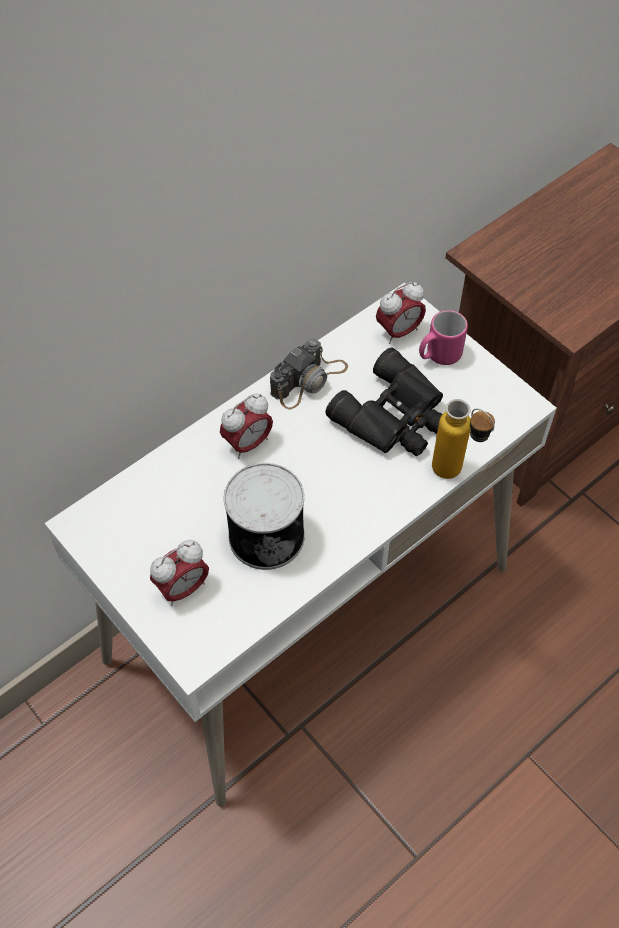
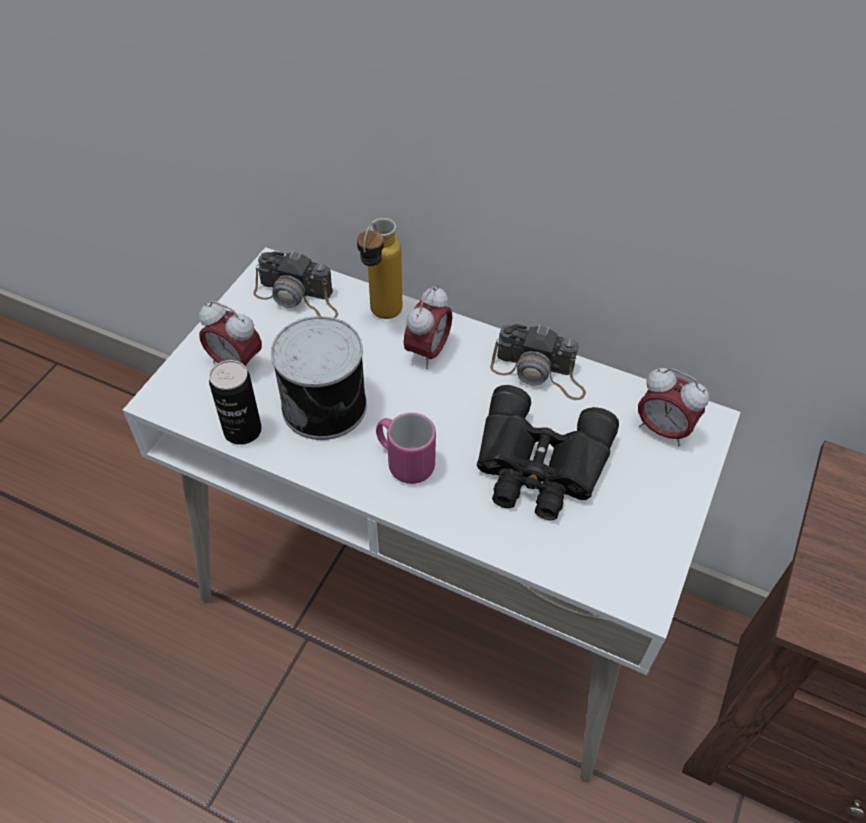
camera: 65 degrees right, 5 degrees down
(129, 516) = (298, 297): none -> camera
(248, 444) = (427, 352): alarm clock -> alarm clock turned 90 degrees counterclockwise
(262, 604) = (242, 430): none -> can
(438, 356) = (656, 480): pink mug -> pink mug (404, 462)
(456, 475) = (493, 554): bottle -> bottle (381, 318)

